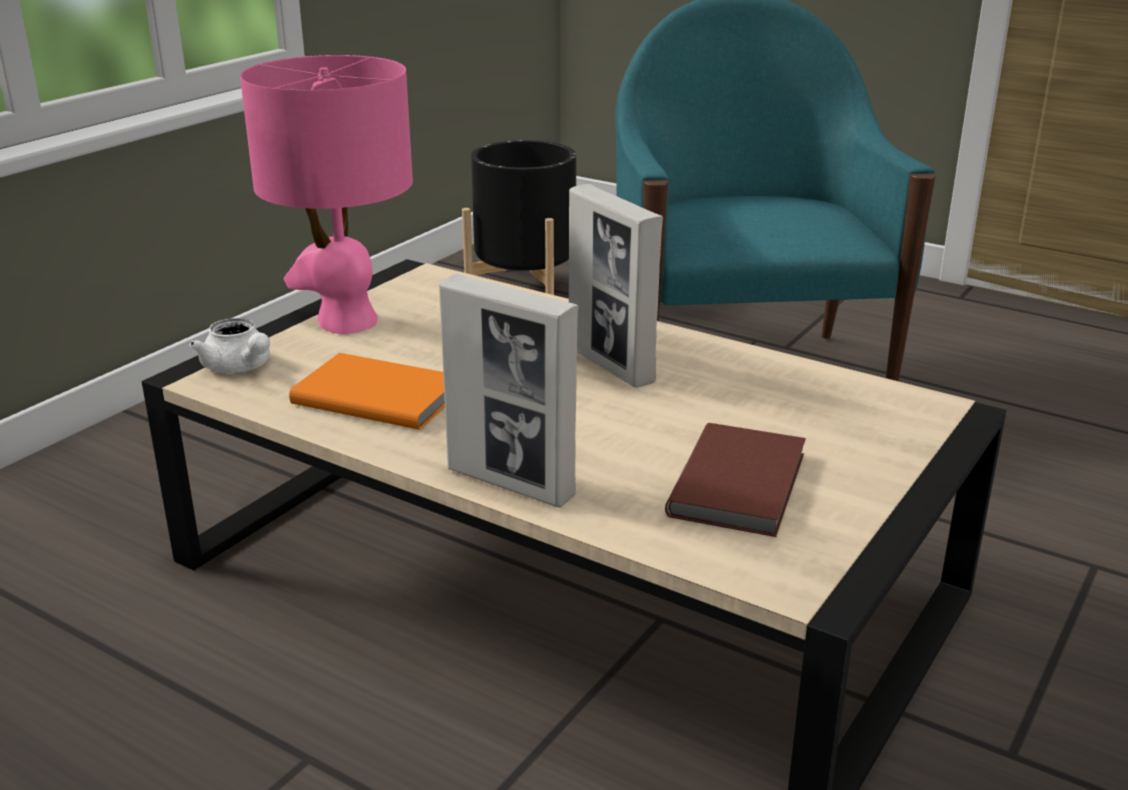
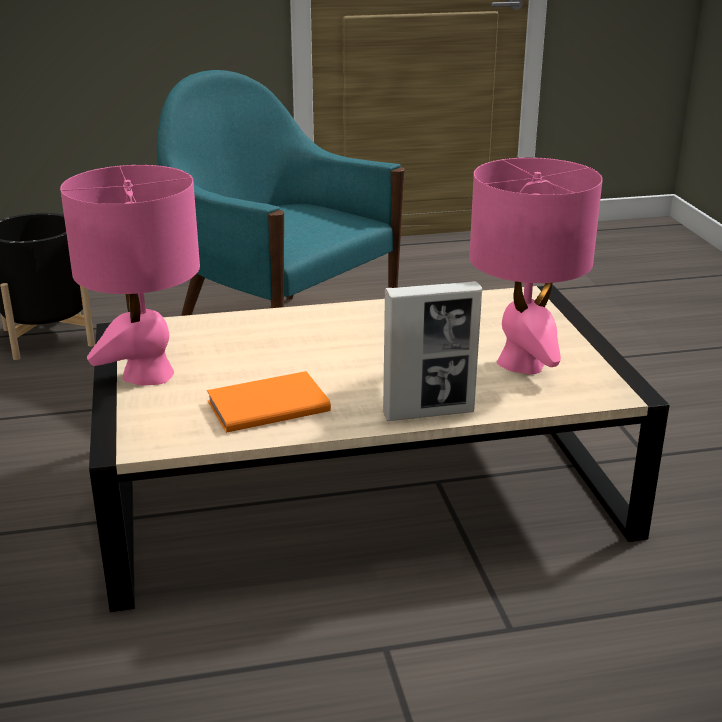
camera: 45 degrees left, 0 degrees up
(240, 368) = (143, 430): white teapot -> none
(611, 365) = (354, 335): picture frame -> none
(742, 483) = (522, 363): brown book -> pink table lamp

